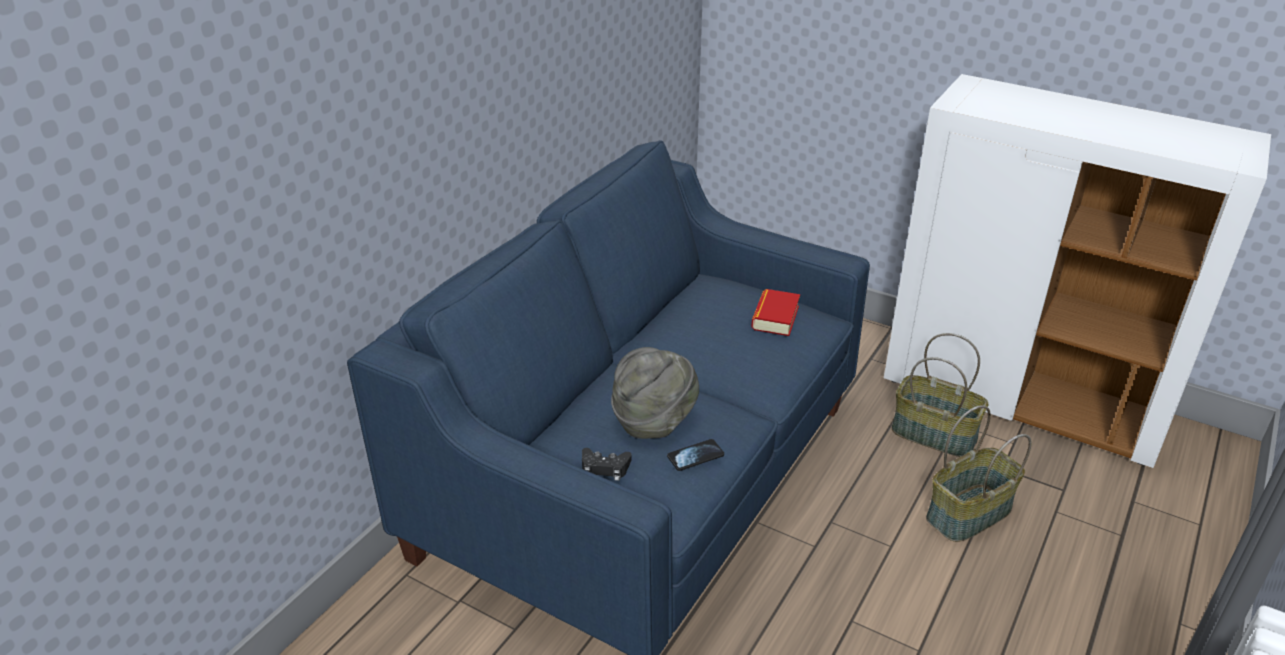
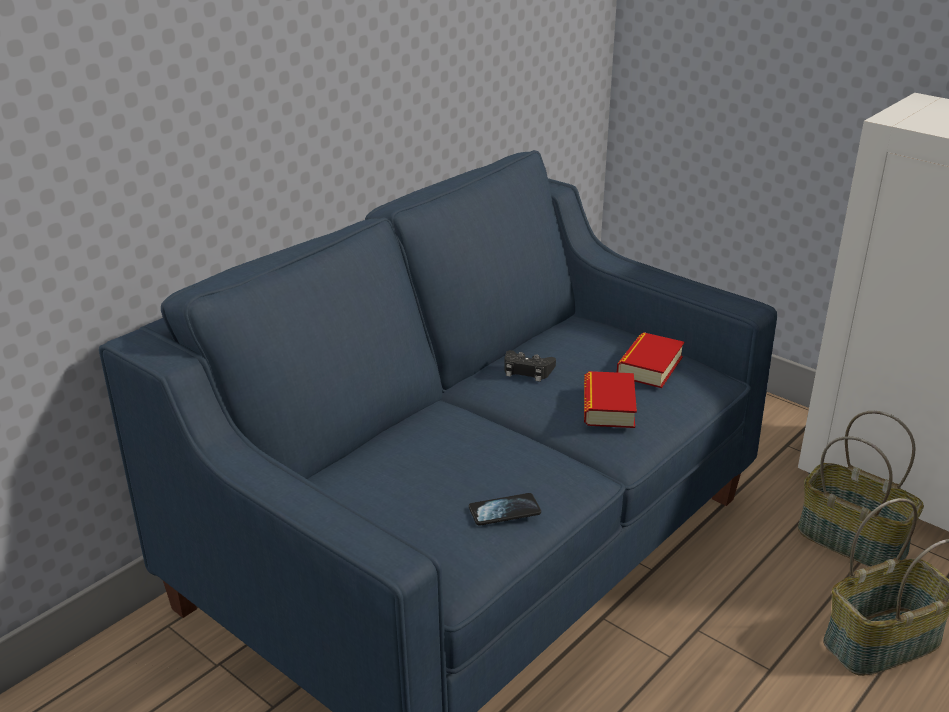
camera: 10 degrees right, 5 degrees down
(604, 468) = (388, 512): black game controller -> black game controller (527, 370)
(654, 420) = (466, 465): grey hat -> none
(752, 357) = (608, 407): none -> book

